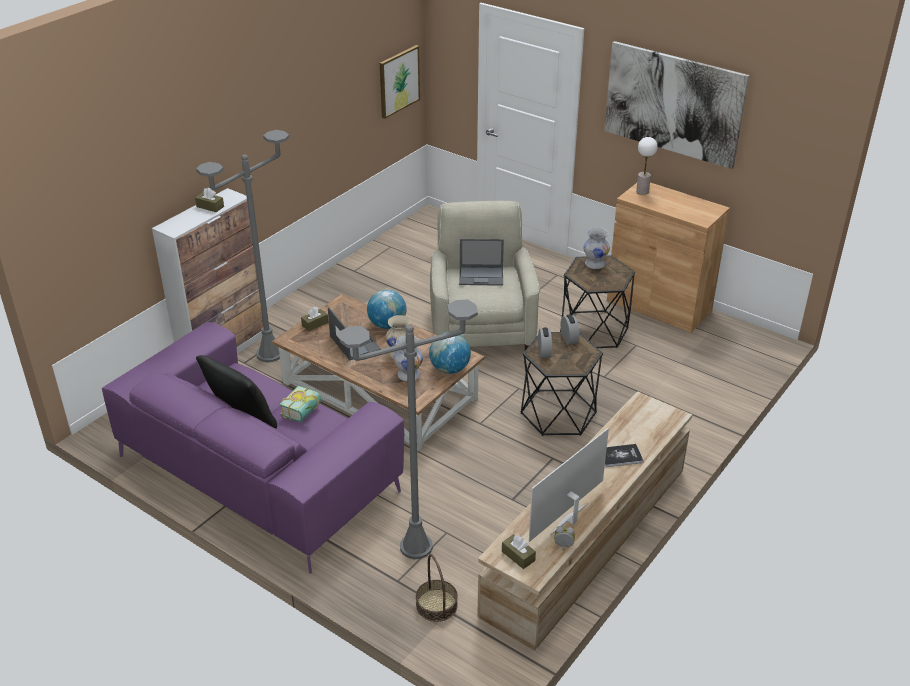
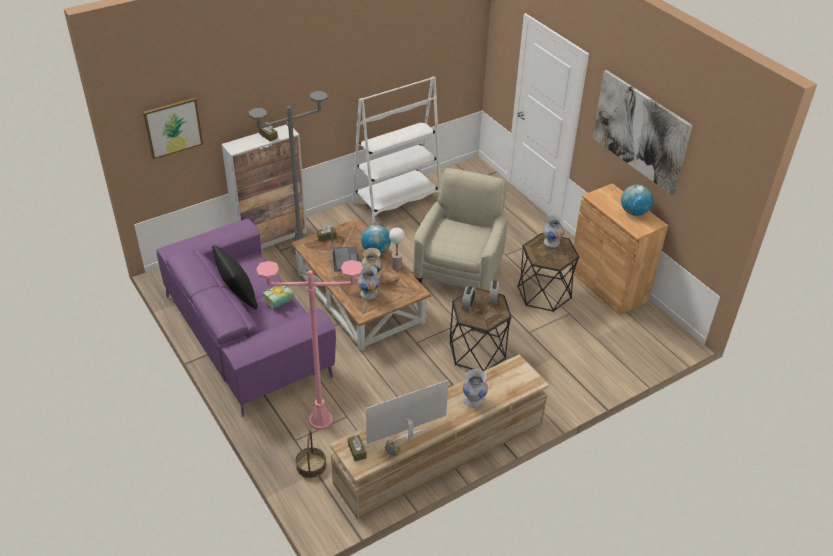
camera: 20 degrees right, 5 degrees up
(360, 273) = (397, 201): none -> white bookcase
(399, 81) = (458, 60): picture -> picture (173, 127)
(416, 546) = (321, 420): grey floor lamp -> pink floor lamp
(449, 369) = (400, 297): globe -> globe (634, 212)
(481, 276) = (461, 230): laptop -> none
(620, 456) = (474, 400): book -> white vase
(642, 191) = (606, 194): table lamp -> table lamp (396, 266)

